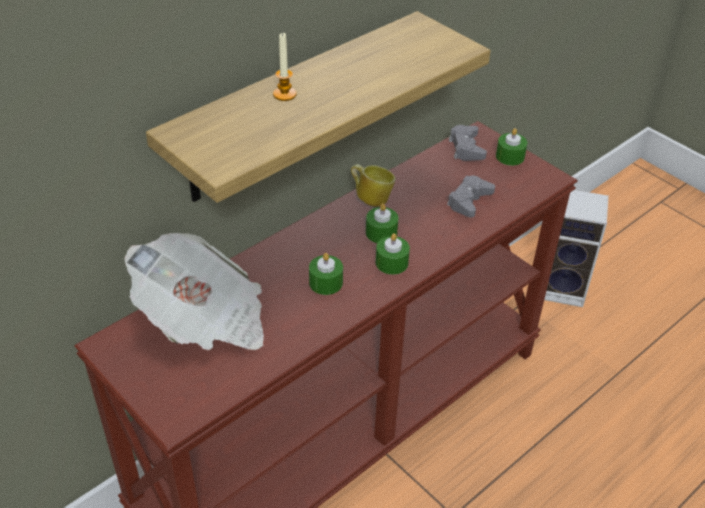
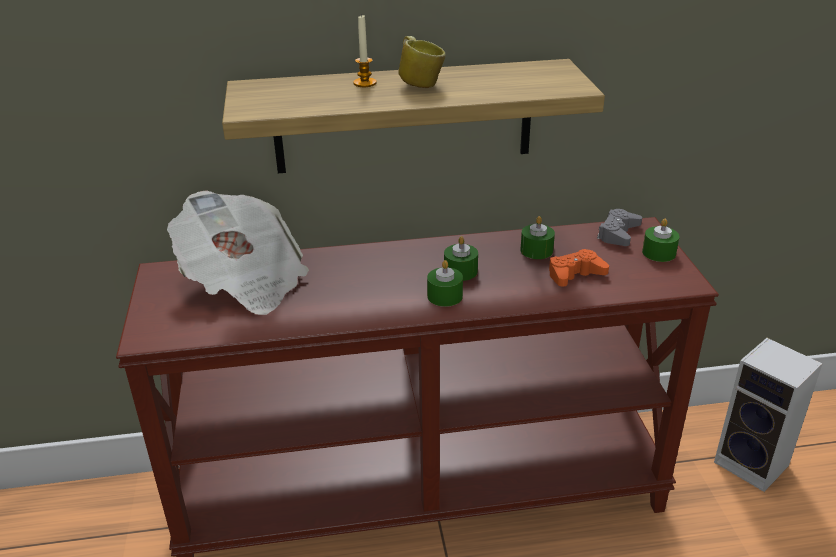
camera: 35 degrees right, 10 degrees down
(326, 282) = (369, 290): green candle -> green candle (536, 250)
(371, 198) = (480, 244): mug -> mug (420, 84)
(469, 201) = (575, 274): grey game controller -> orange game controller

